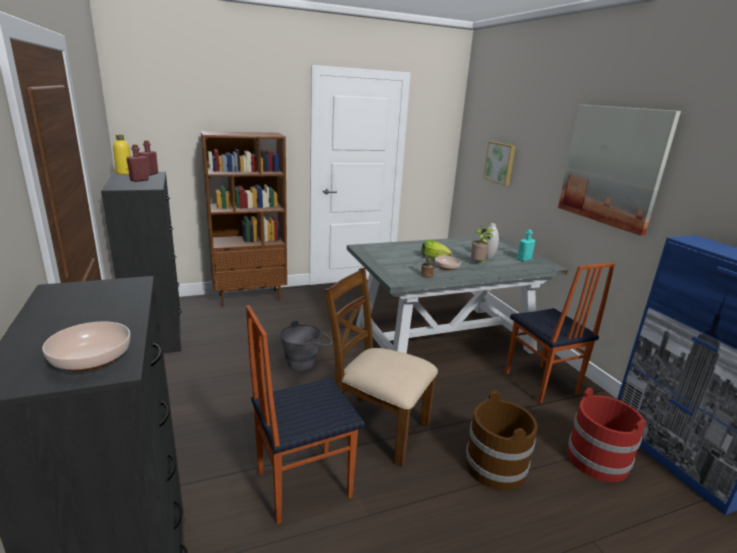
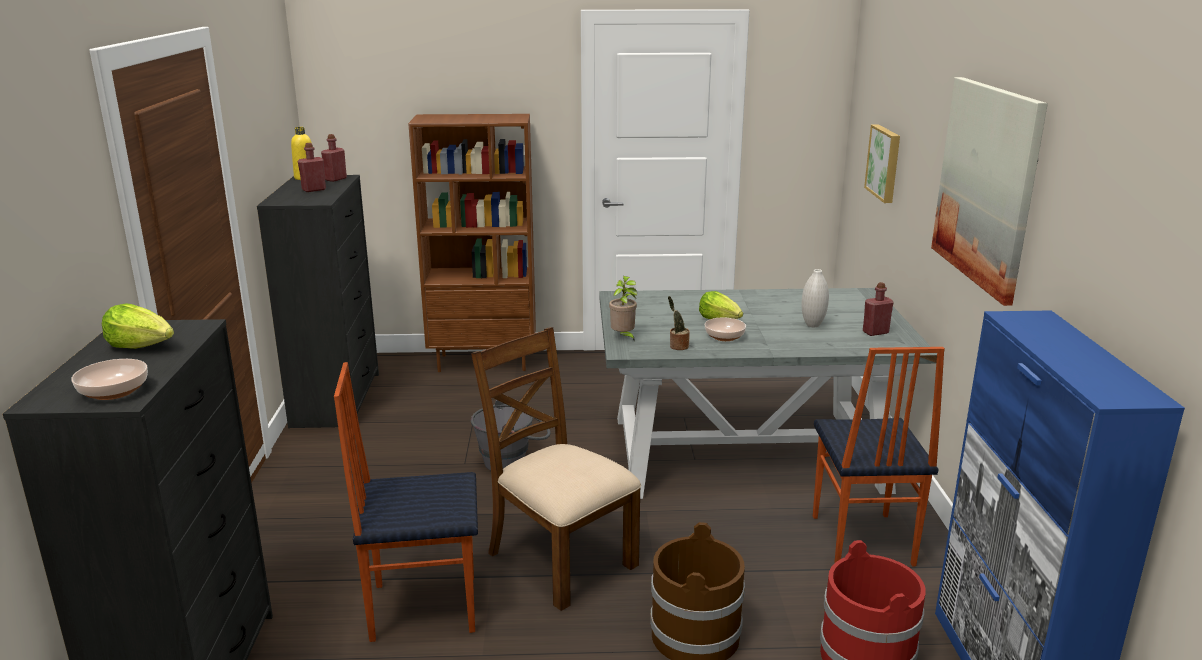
camera: 20 degrees right, 0 degrees up
(87, 307) = (142, 346): none -> lettuce
(478, 264) = (783, 335): potted plant -> potted plant (623, 337)
(524, 259) = (875, 332): turquoise bottle -> red bottle

